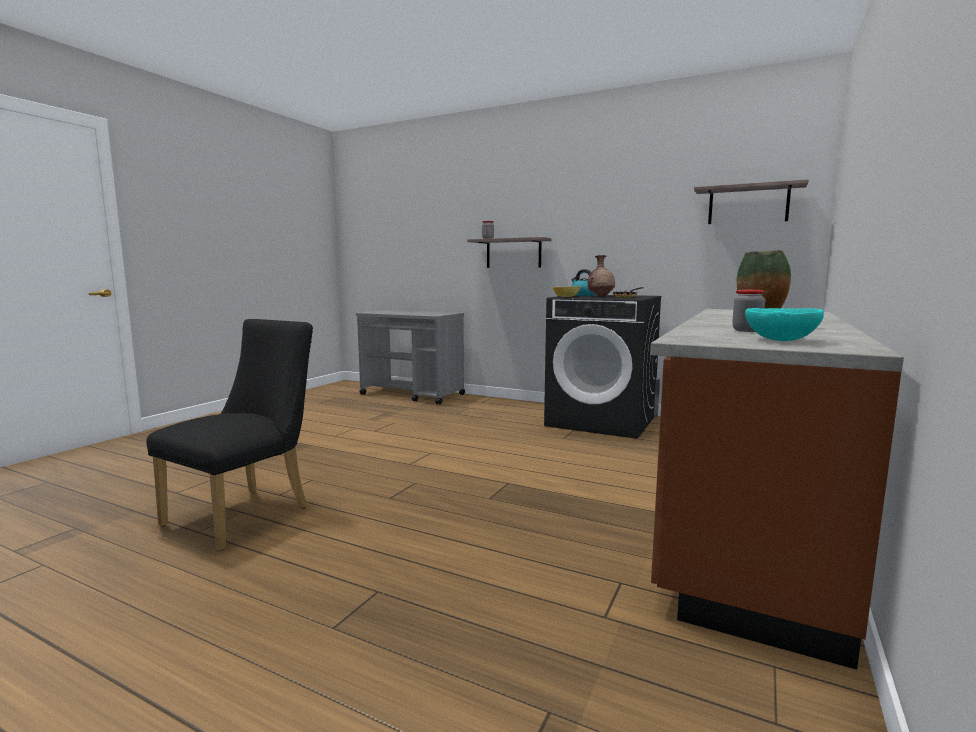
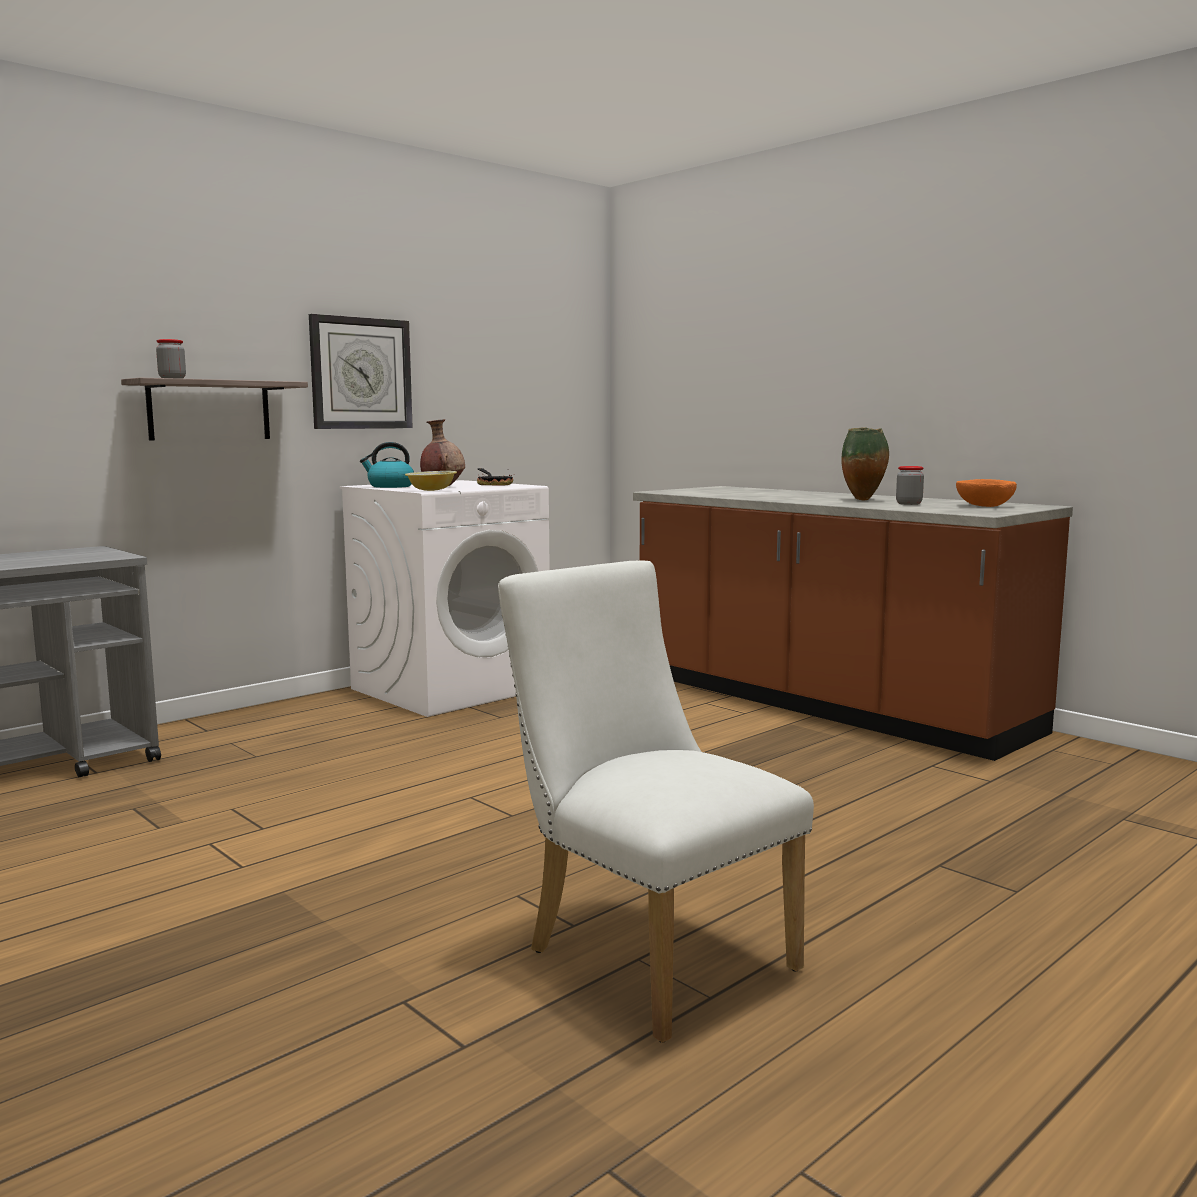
camera: 70 degrees left, 0 degrees up
(247, 513) = (647, 953): black chair -> white chair
(596, 230) = (361, 373): none -> wall clock
(602, 421) = (451, 688): black washing machine -> white washing machine
(748, 205) = (541, 353): shelf -> none
(780, 340) = (984, 506): turquoise bowl -> orange bowl

